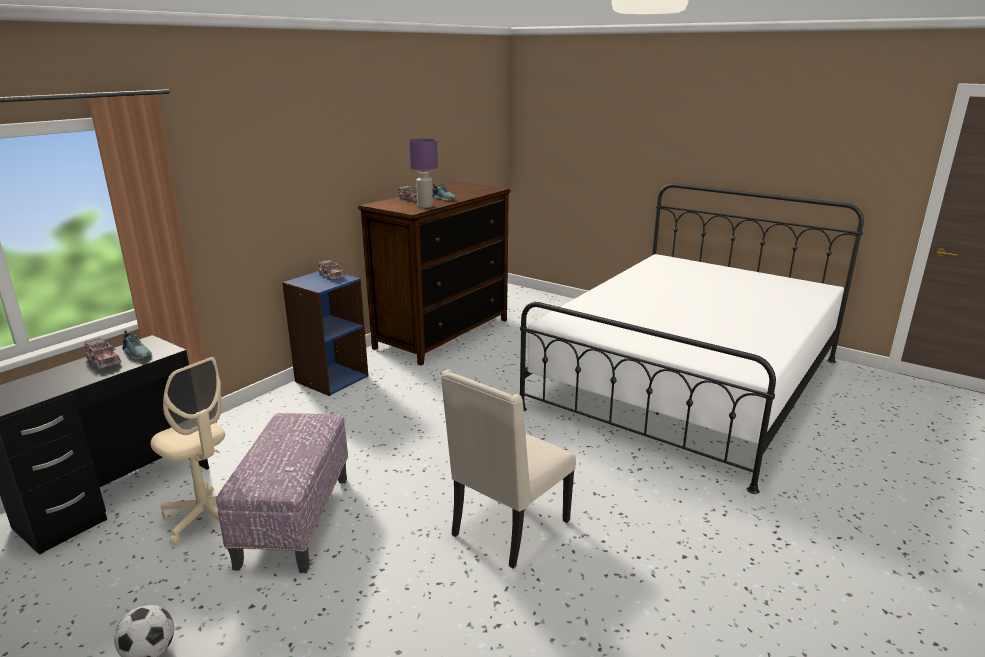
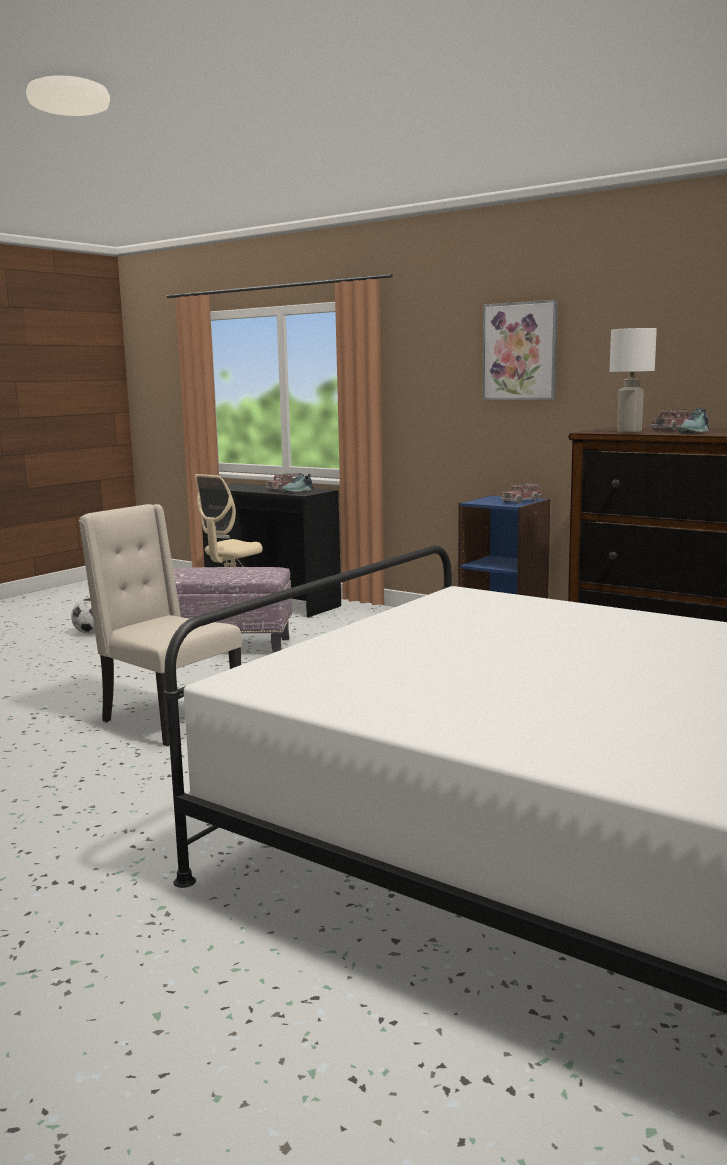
camera: 90 degrees right, 10 degrees down
(286, 158) = (520, 351): none -> picture
(425, 206) = (630, 432): purple table lamp -> white table lamp

